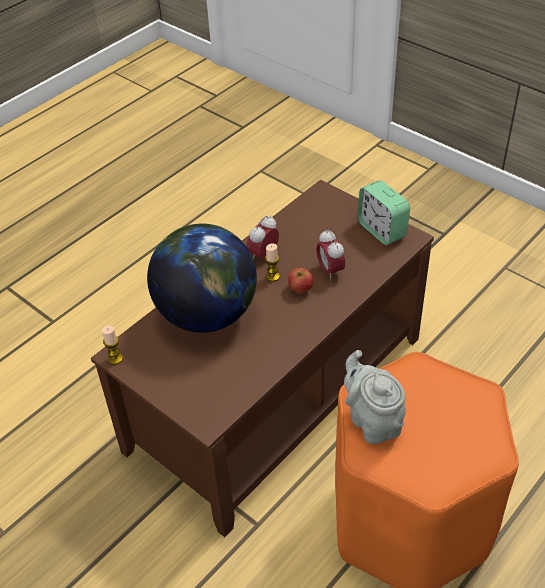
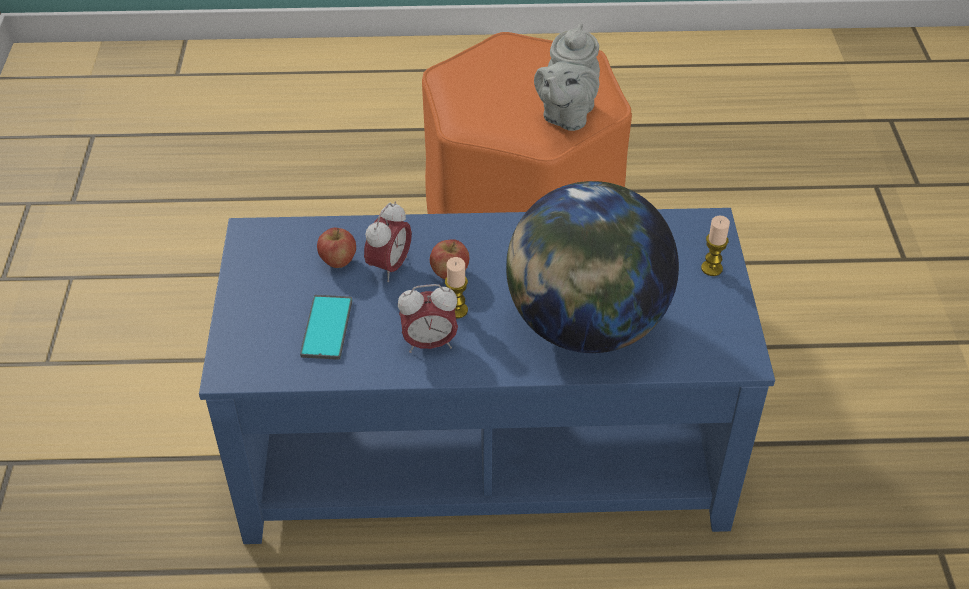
camera: 135 degrees left, 0 degrees up
(115, 358) = (746, 354): candle -> candle (711, 268)
(277, 393) = (485, 447): brown coffee table -> blue coffee table
(313, 230) = (326, 328): none -> phone
(355, 256) = (338, 261): none -> apple
(381, 230) = (262, 265): alarm clock -> none

